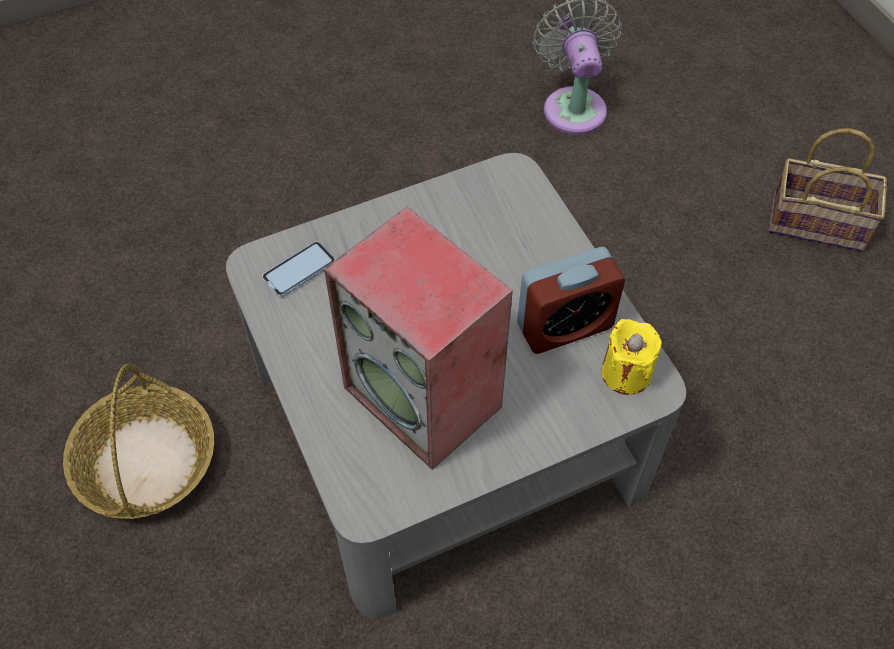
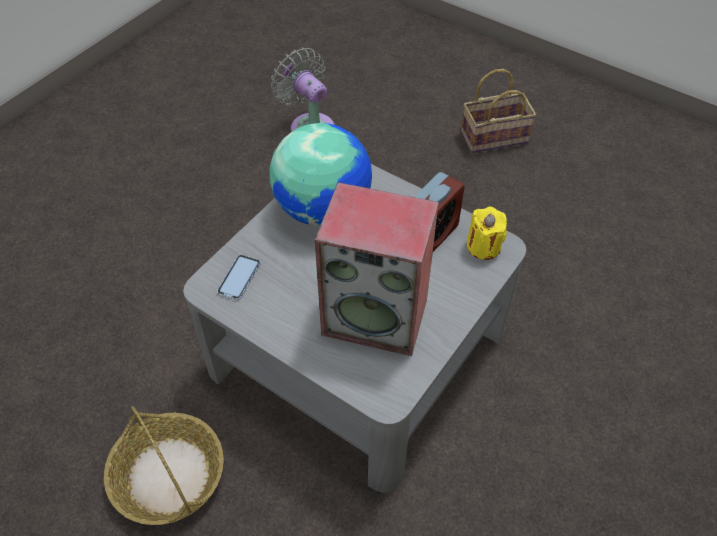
camera: 30 degrees left, 5 degrees down
(456, 228) = (323, 209): none -> globe

